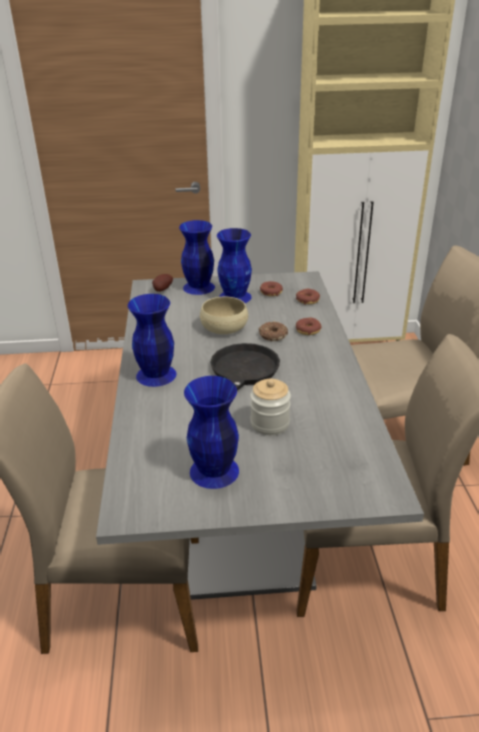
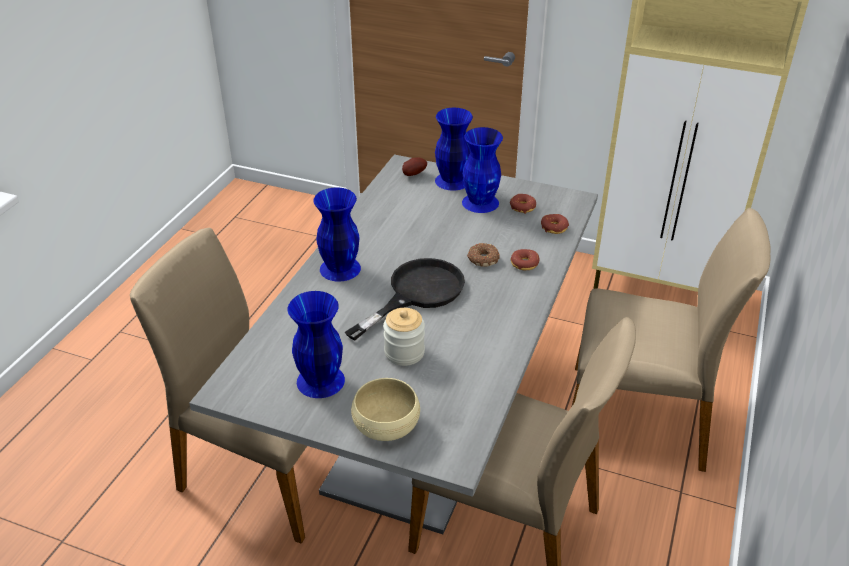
camera: 25 degrees right, 5 degrees up
(224, 327) = (442, 236): beige bowl -> beige bowl (386, 423)

